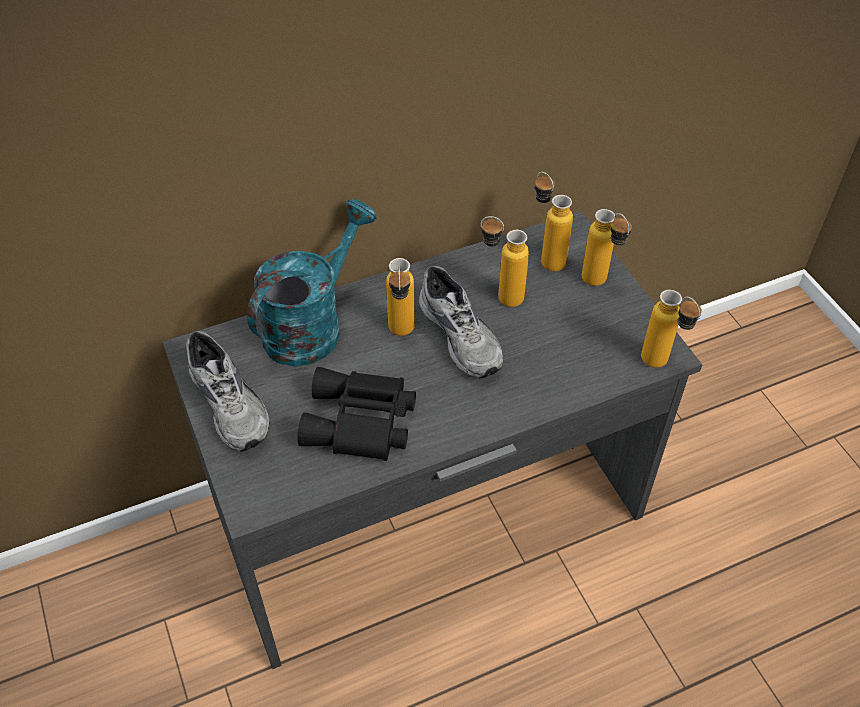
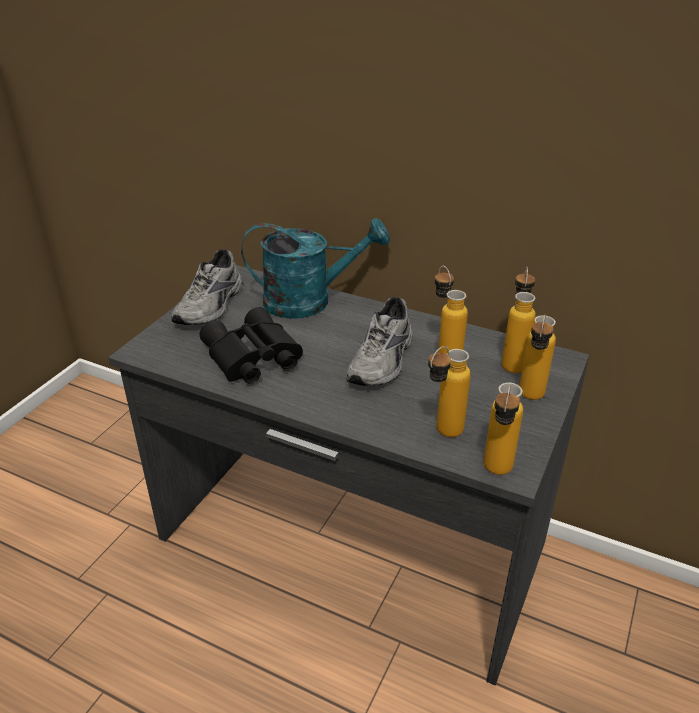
camera: 50 degrees right, 15 degrees down
(401, 335) = (348, 337): bottle -> bottle (442, 434)

